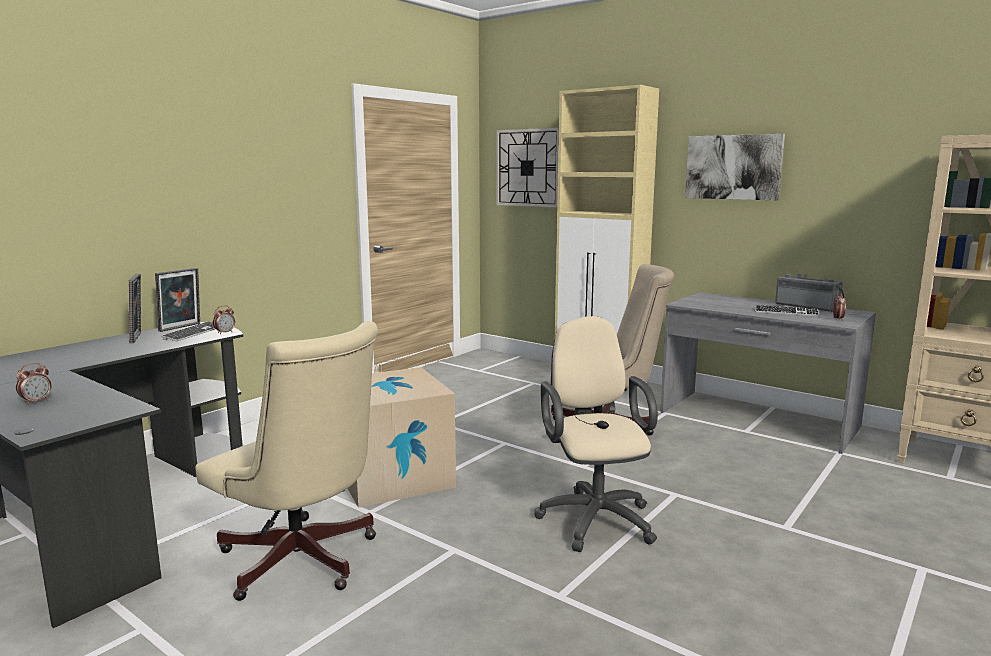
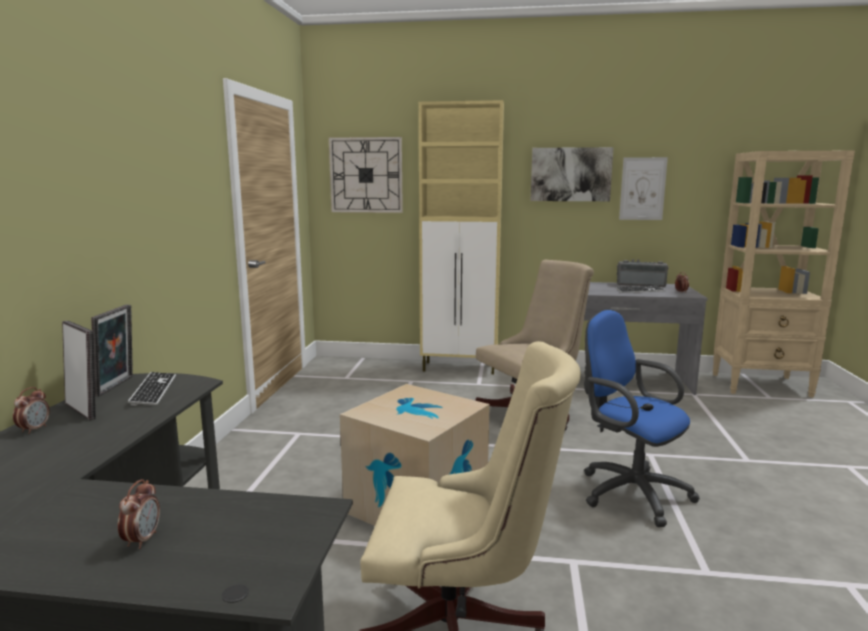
camera: 30 degrees left, 0 degrees up
(225, 333) = (196, 383): alarm clock -> alarm clock (34, 429)
(594, 517) = (628, 492): beige office chair -> blue office chair
(822, 185) = (642, 188): none -> picture

